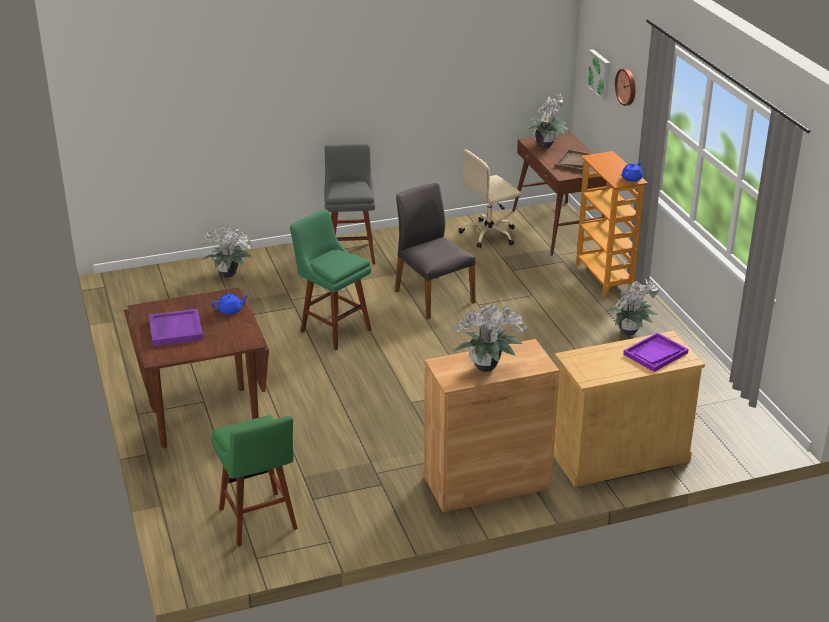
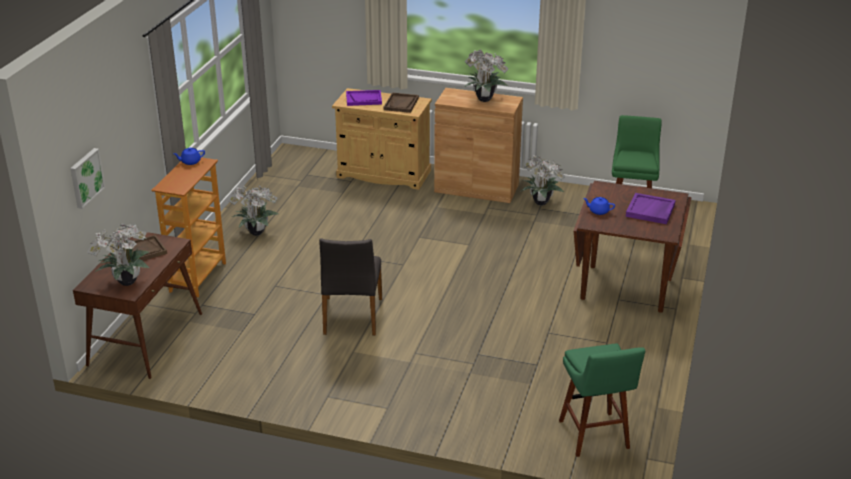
camera: 145 degrees left, 0 degrees up
(229, 275) = (507, 418): potted plant -> potted plant (540, 202)
(333, 329) = (466, 319): green stool -> green stool (595, 437)
(351, 252) = (363, 396): grey stool -> none
(489, 234) = (214, 359): beige office chair -> none
(602, 364) = (401, 104): none -> brown tray
(627, 86) = (117, 139): wall clock -> none

